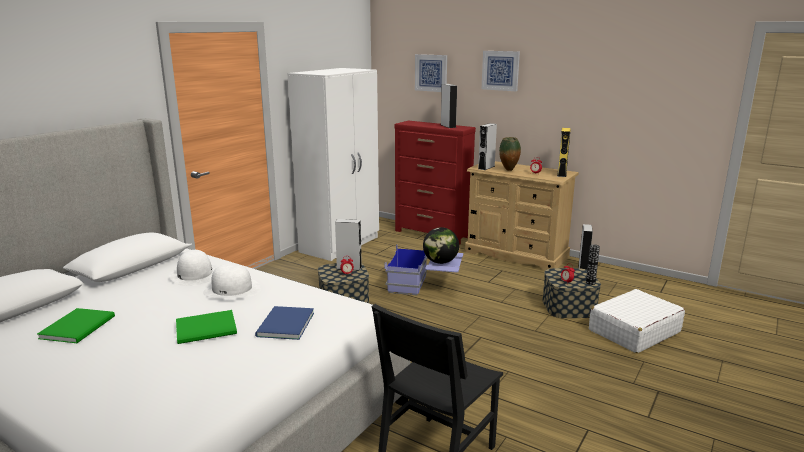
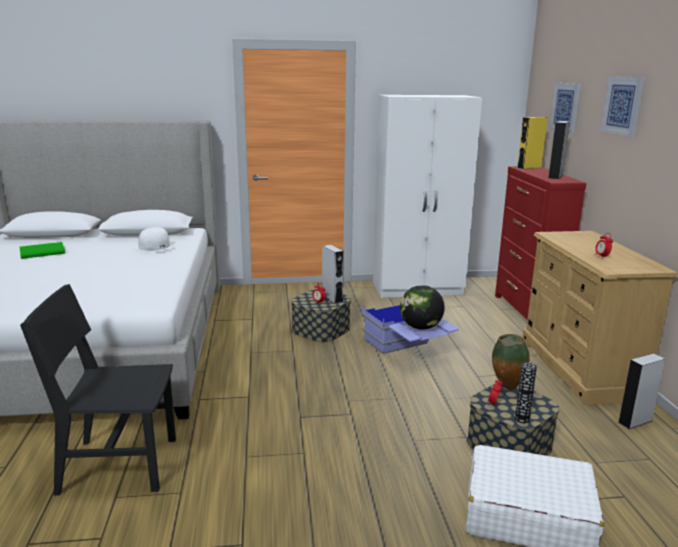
camera: 50 degrees right, 0 degrees up
(208, 329) = (68, 277): green book -> none
(232, 289) = (141, 263): white hat -> none
(283, 325) = (95, 292): blue book -> none
(486, 167) = (560, 236): grey speaker -> none
(509, 170) = (578, 245): vase -> vase (507, 388)
(561, 174) = (639, 267): yellow speaker -> yellow speaker (529, 168)

